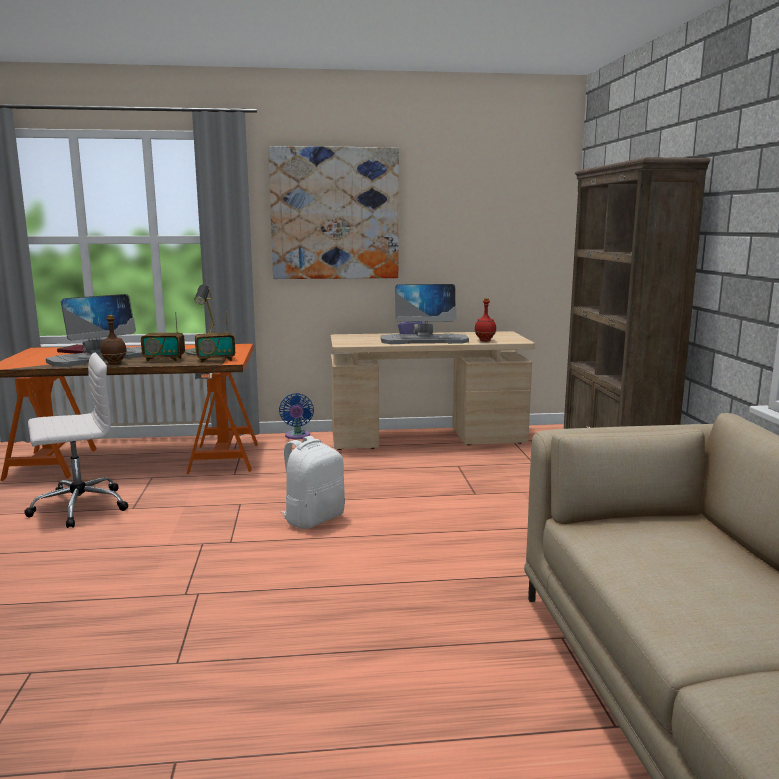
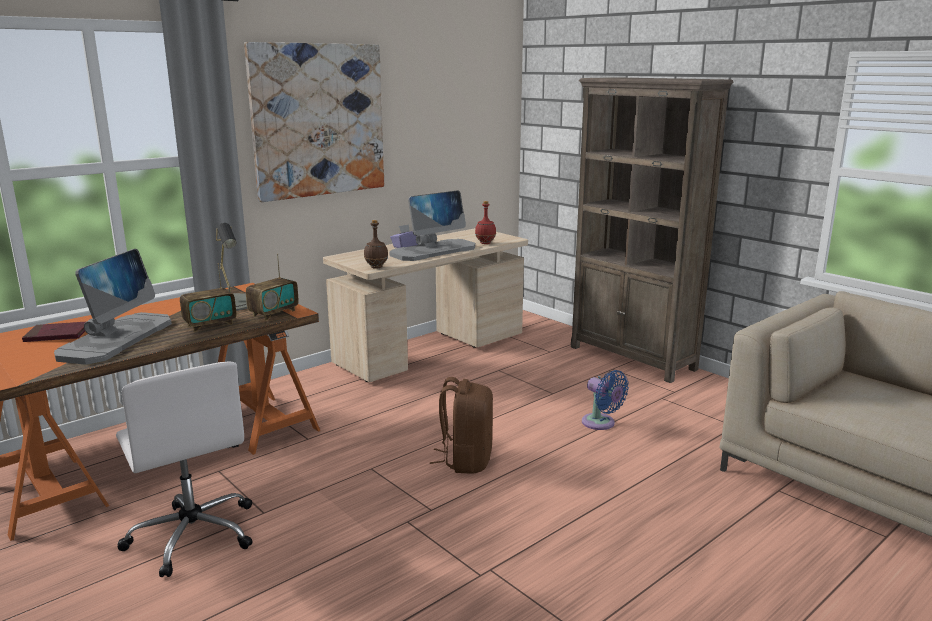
camera: 35 degrees left, 5 degrees up
(78, 507) = (193, 534): white office chair -> white office chair turned 120 degrees clockwise
(115, 364) = (162, 343): brown bottle -> brown bottle (376, 267)
(297, 436) = (300, 377): blue fan -> blue fan (601, 423)
(313, 519) = (466, 460): white backpack -> brown backpack

